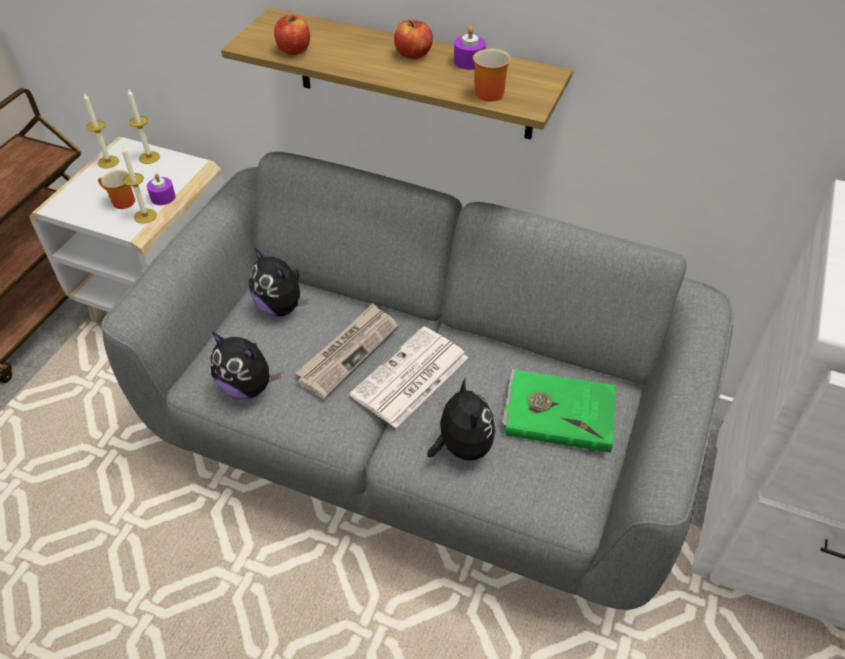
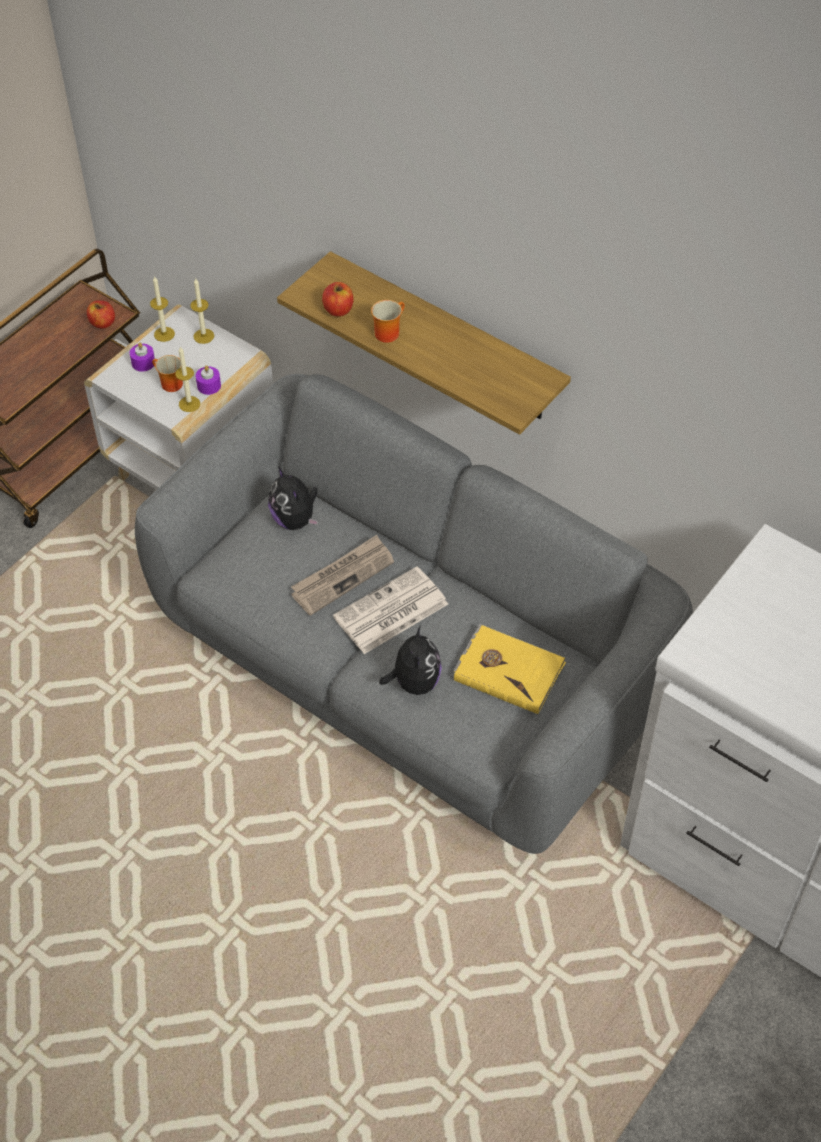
camera: 15 degrees right, 5 degrees up
(247, 386) = (248, 590): plush toy -> none
(413, 54) = (439, 334): apple -> apple (103, 323)
(469, 61) = (484, 351): purple candle -> purple candle (143, 363)
(488, 91) = (487, 388): mug -> mug (387, 331)
(559, 412) = (508, 670): green book -> yellow book

